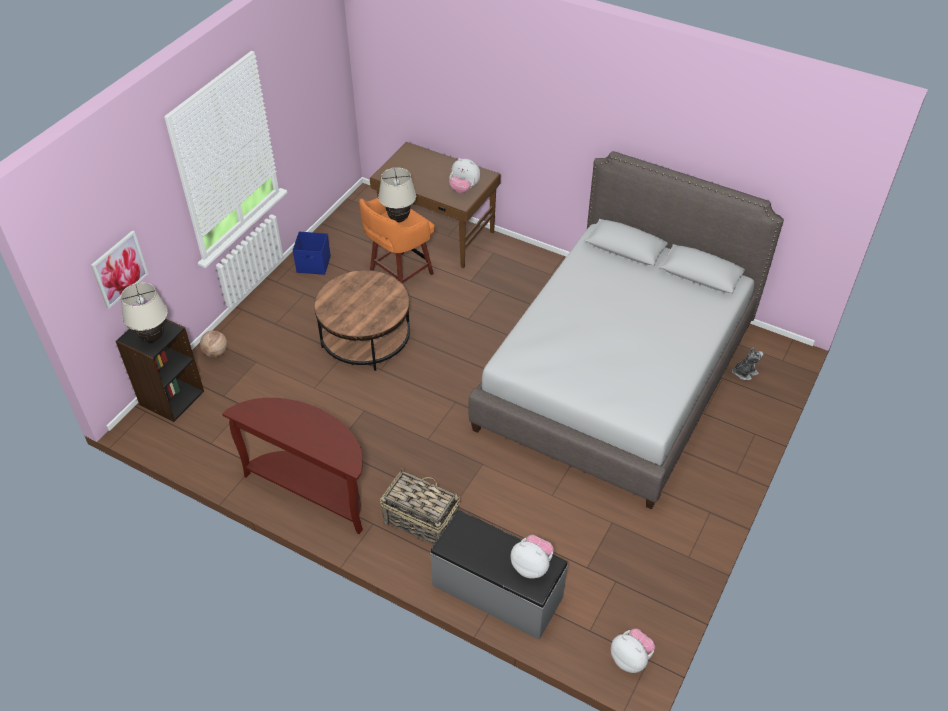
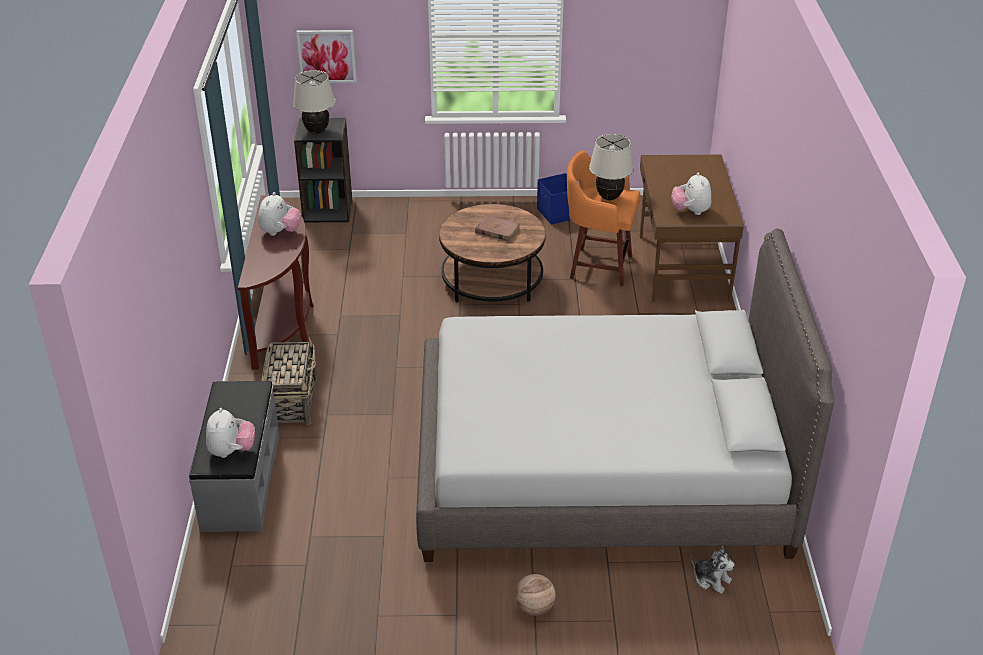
camera: 60 degrees right, 10 degrees down
(216, 353) = (397, 209): basketball -> basketball (534, 608)
(363, 298) = (497, 231): none -> brown book
(630, 659) = (213, 609): plush toy -> plush toy (280, 232)

